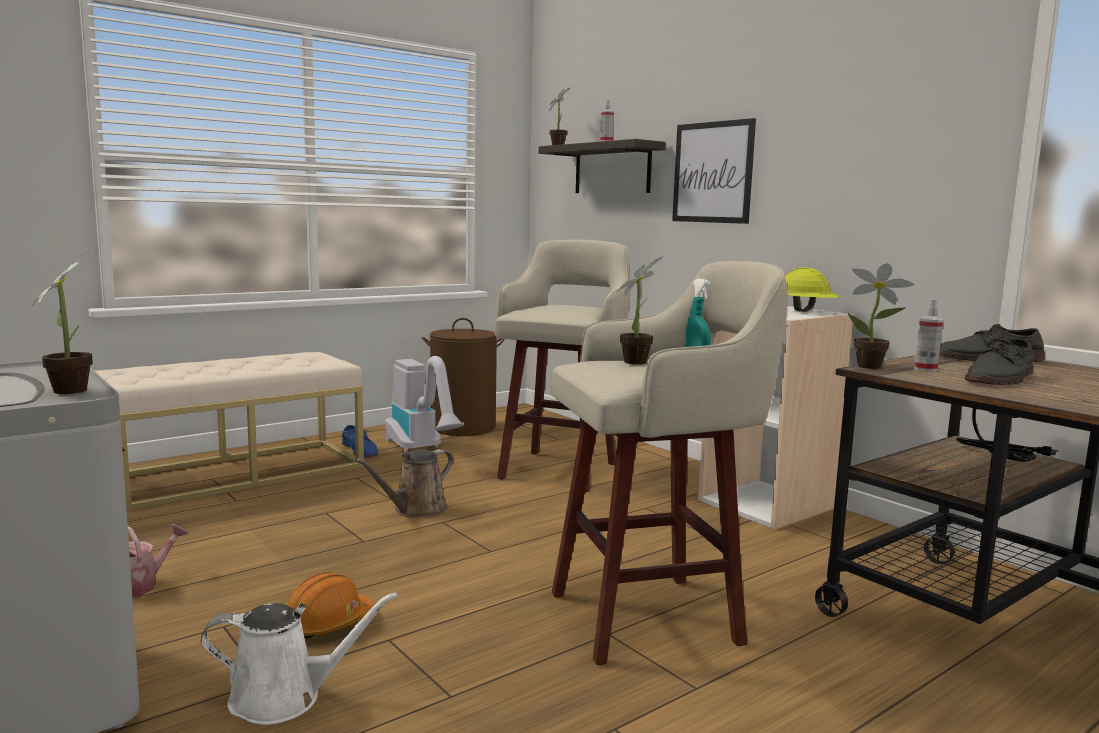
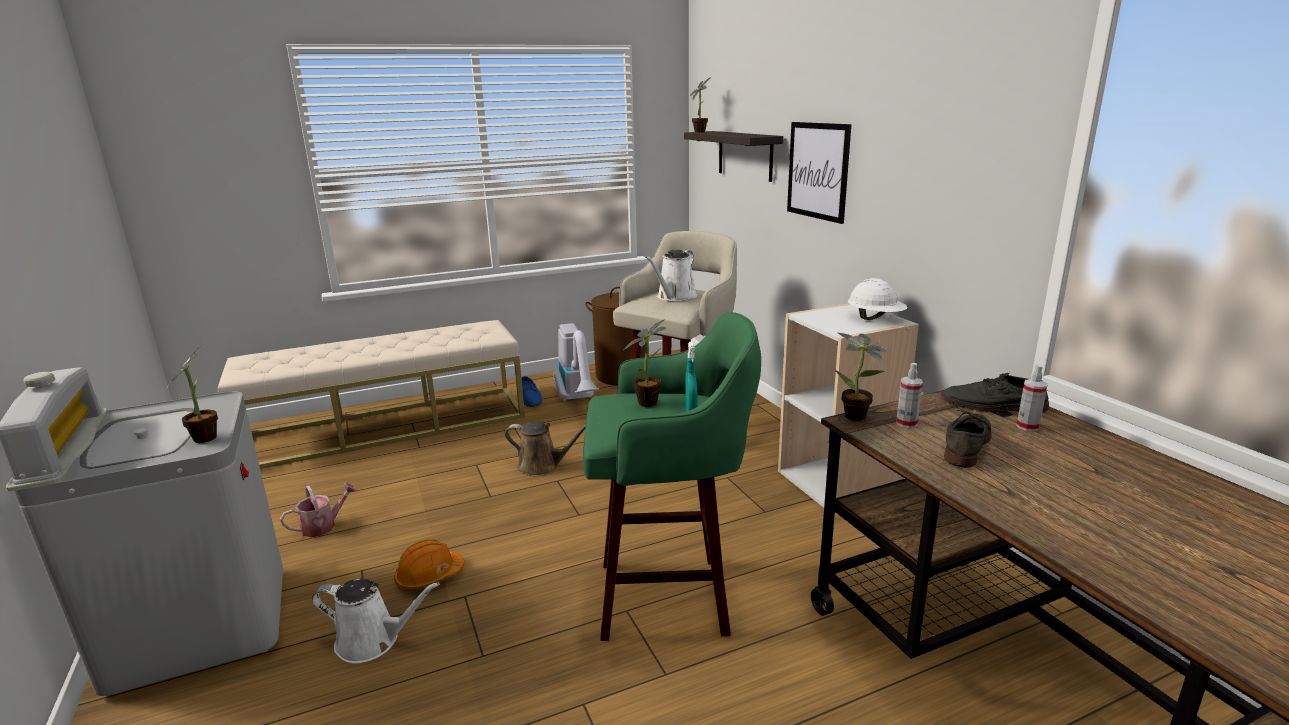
camera: 15 degrees right, 10 degrees up
(416, 510) = (543, 466): brown watering can -> brown watering can turned 135 degrees counterclockwise
(562, 307) = (674, 297): none -> white watering can
(606, 142) = (733, 134): spray bottle -> spray bottle (1027, 427)
(653, 617) = (670, 598): beige stool -> green stool
(807, 311) = (875, 319): yellow hard hat -> white hard hat
(1001, 378) = (965, 444): grey shoe -> grey shoe turned 150 degrees clockwise

